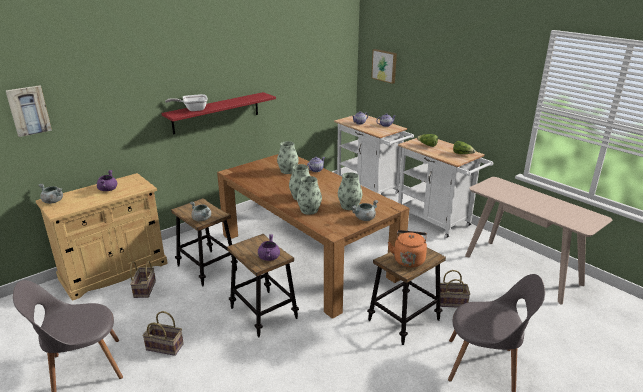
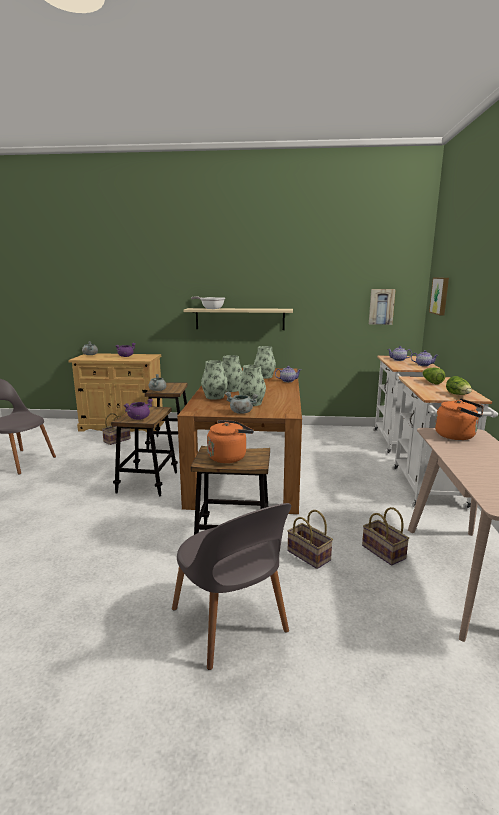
camera: 45 degrees right, 10 degrees down
(28, 110) = (91, 285): picture -> picture (381, 306)
(166, 346) = (65, 471): basket -> basket (385, 552)
(216, 113) = (240, 319): red shelf -> beige shelf
(495, 187) = (457, 436): none -> orange kettle

